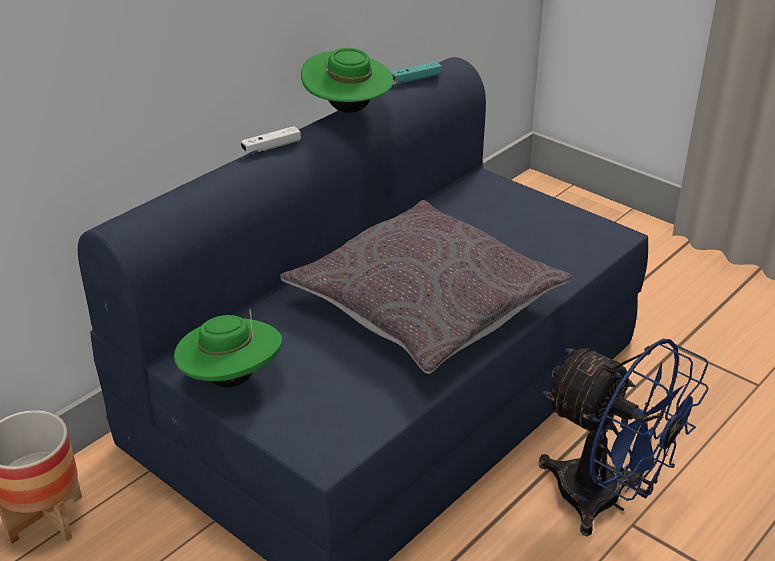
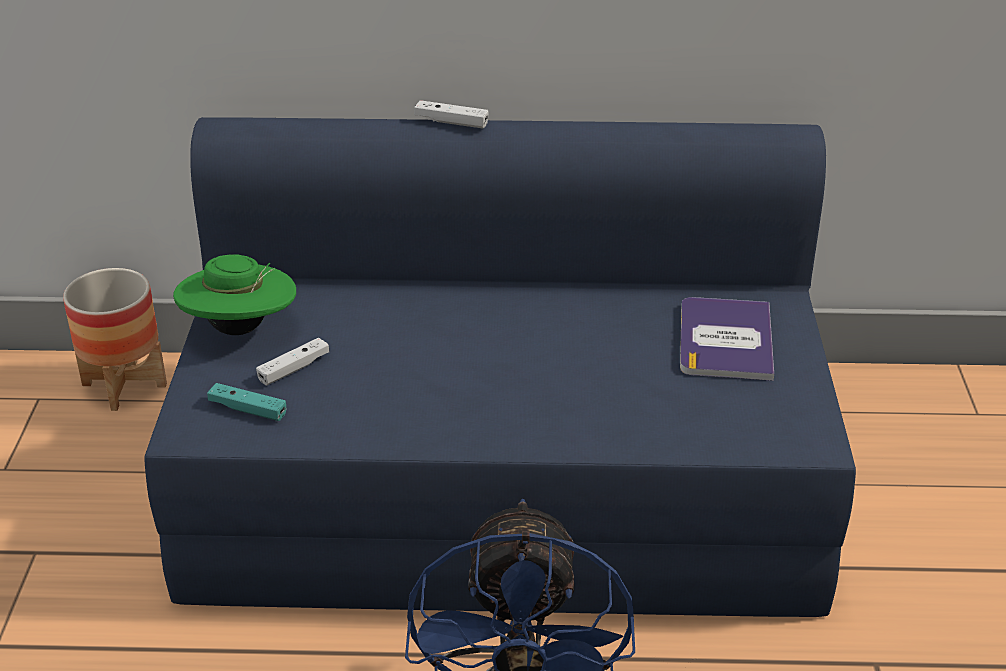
camera: 50 degrees right, 0 degrees up
(312, 376) = (294, 368): none -> white game controller
(348, 110) = (587, 124): green hat -> none
(416, 79) = (720, 127): turquoise game controller -> turquoise game controller (248, 409)
(425, 303) = (491, 375): grey pillow -> none
(494, 213) = (725, 340): none -> book

